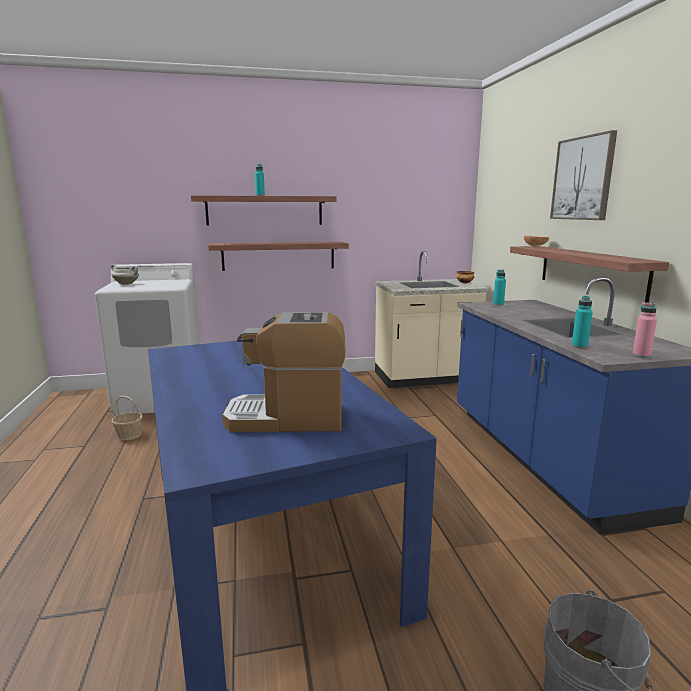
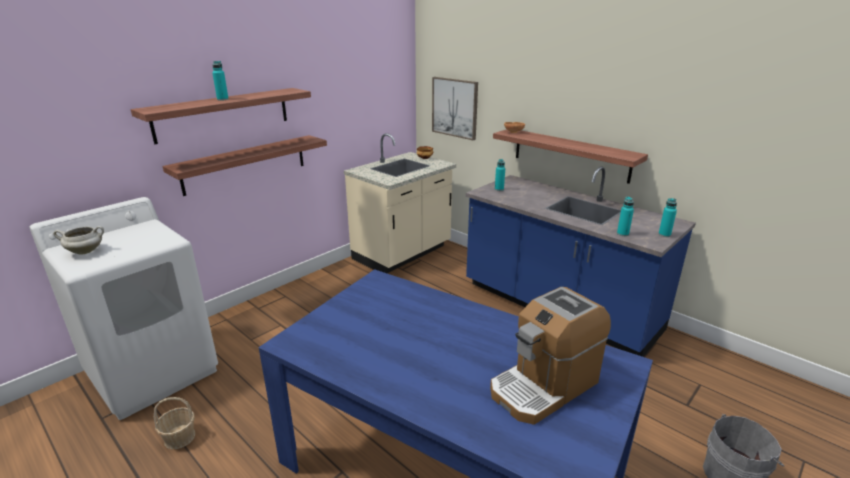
camera: 35 degrees left, 10 degrees up
(583, 178) = (558, 77): picture -> picture (455, 107)
(641, 355) = (664, 234): pink bottle -> turquoise bottle

